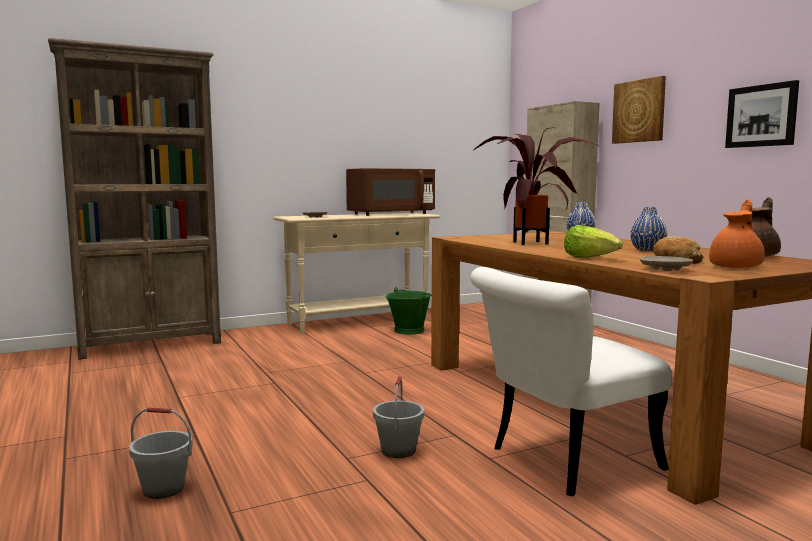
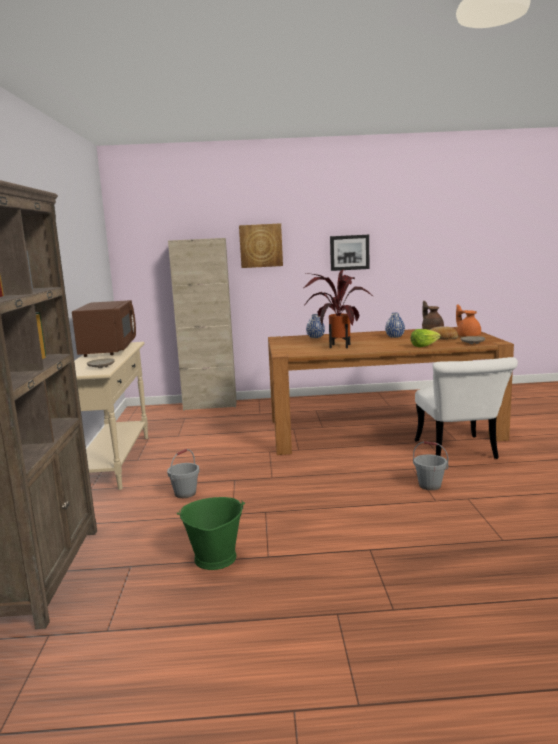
camera: 65 degrees left, 5 degrees up
(164, 489) = (465, 562): grey bucket -> grey bucket (185, 493)
(409, 330) = (173, 448): green bucket -> green bucket (214, 558)

